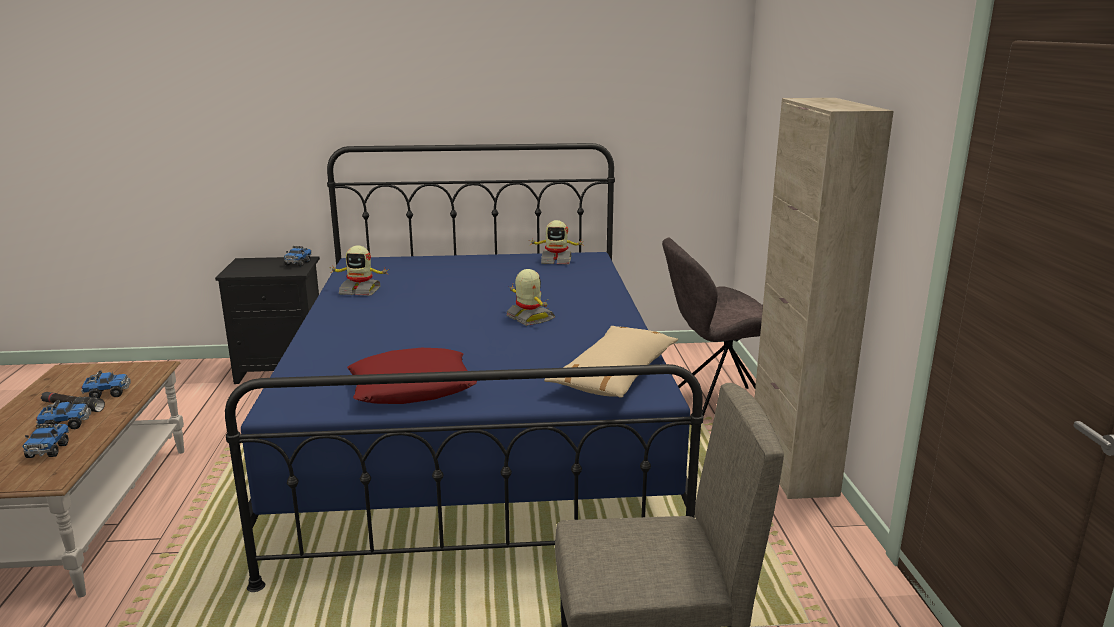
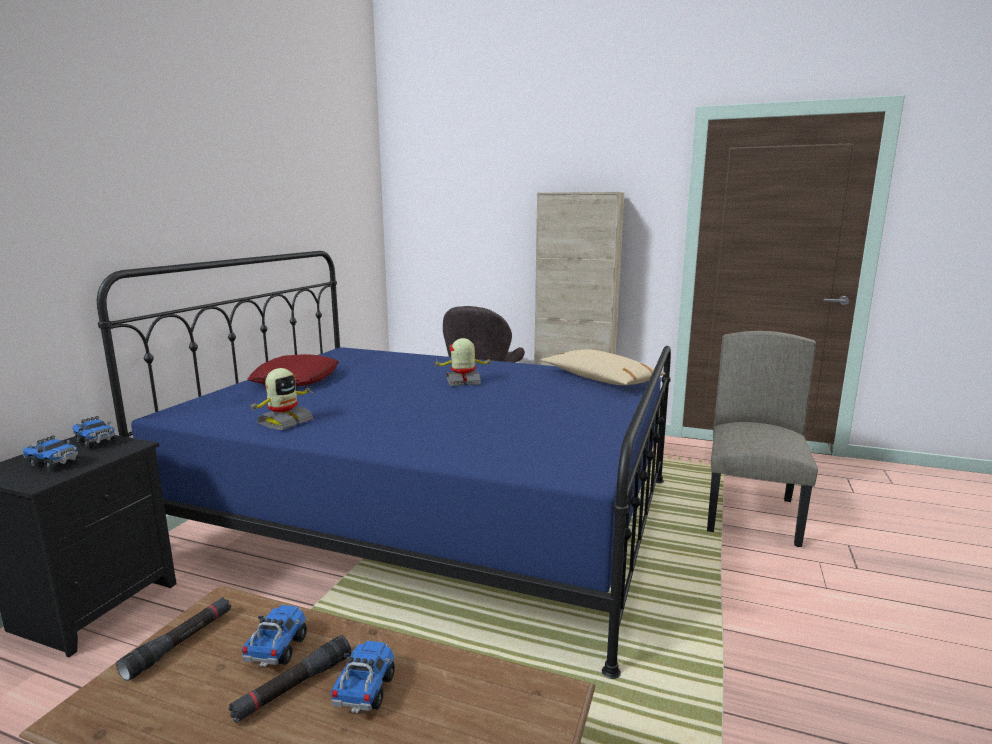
camera: 65 degrees left, 5 degrees down
(48, 450) = (452, 705): toy truck -> toy truck (54, 464)
(115, 370) = (180, 643): none -> black flashlight
(412, 387) = (574, 428): red pillow -> red pillow (296, 379)
(556, 261) = (336, 359): toy robot -> none

